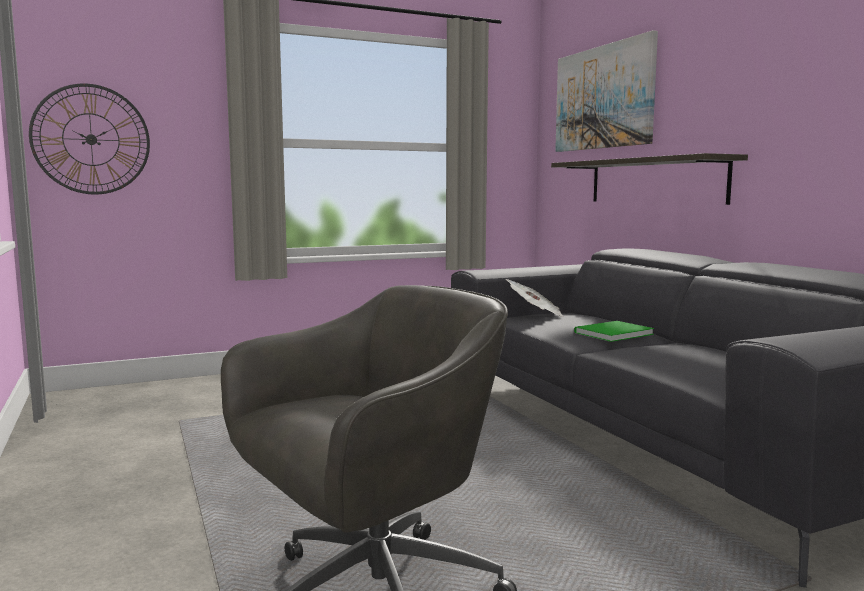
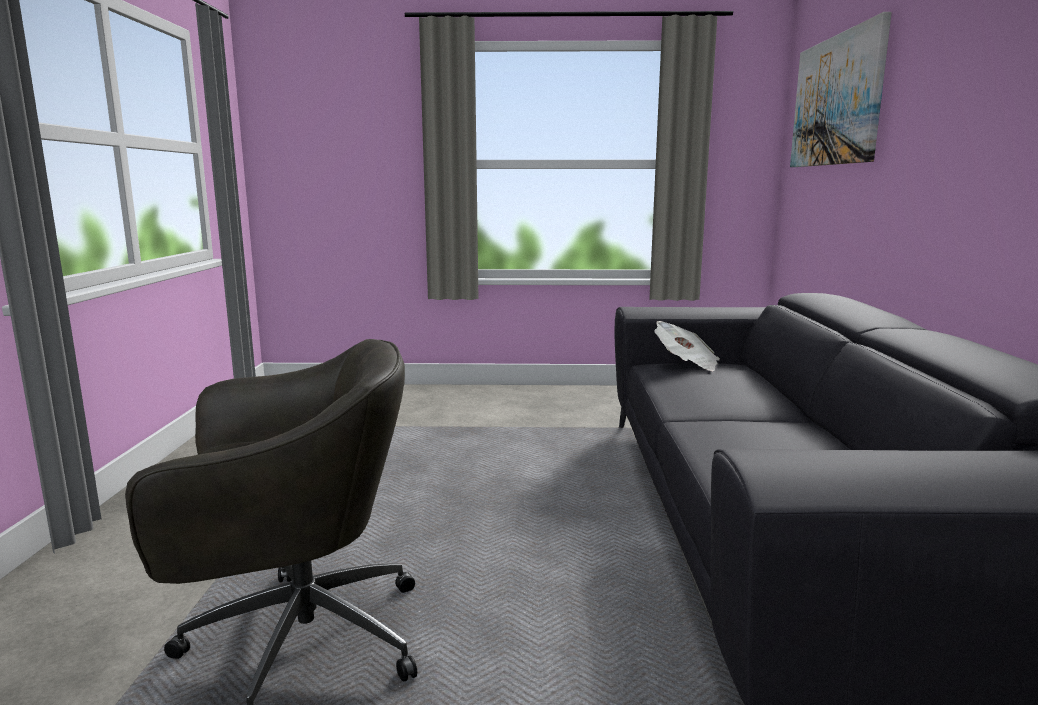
camera: 25 degrees right, 5 degrees up
(91, 139) = (309, 166): wall clock -> none
(611, 333) = (733, 400): green book -> none
(654, 181) = (872, 210): shelf -> none

